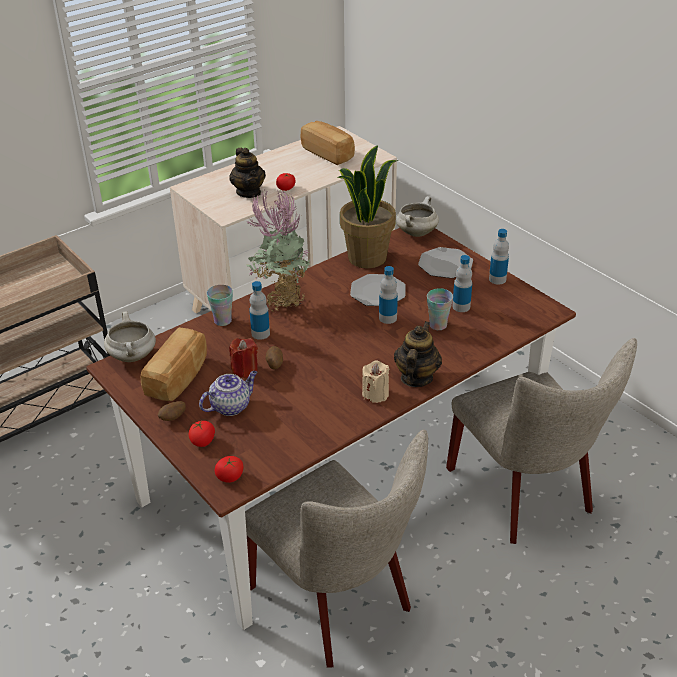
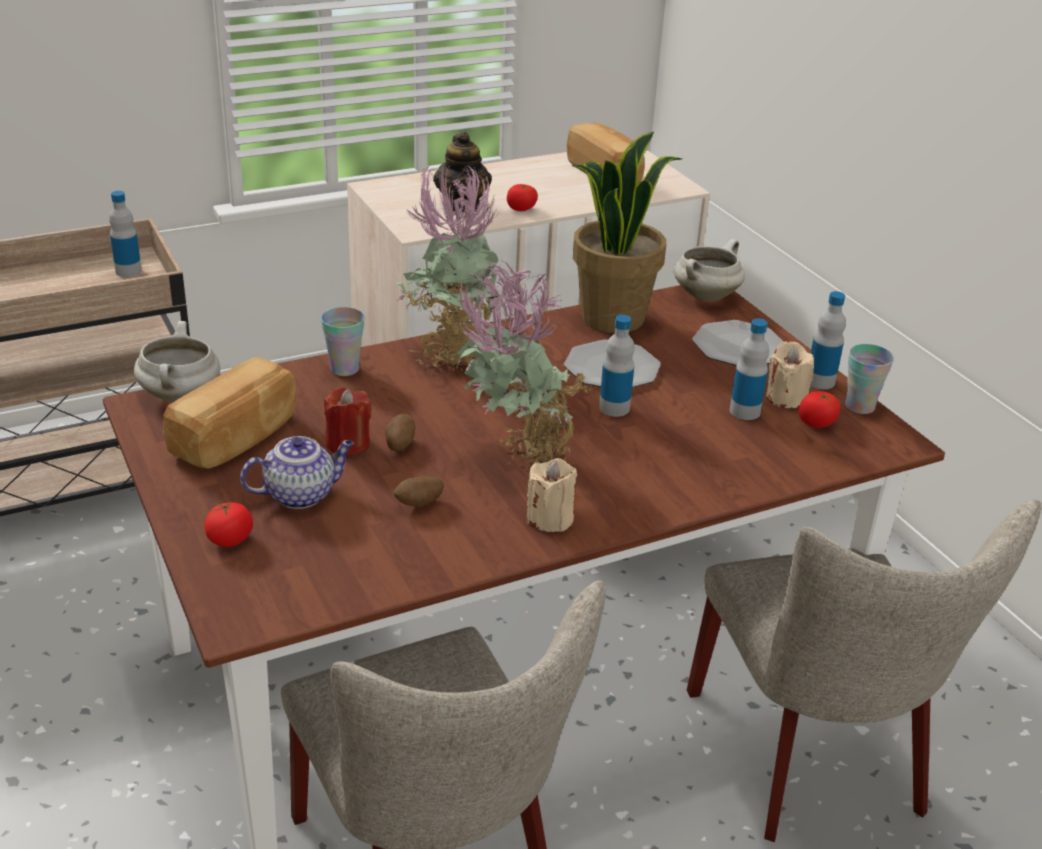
camera: 10 degrees right, 5 degrees down
(173, 418) = (199, 495): potato -> potato (419, 504)
(230, 477) = (248, 604): tomato -> tomato (816, 423)
(260, 333) = (396, 396): bottle -> bottle (128, 271)
(344, 361) = (516, 460): none -> potted plant
(416, 377) = (630, 505): teapot -> none
(438, 325) = (695, 432): cup -> cup (859, 406)
(481, 293) = (786, 397): none -> beige candle

